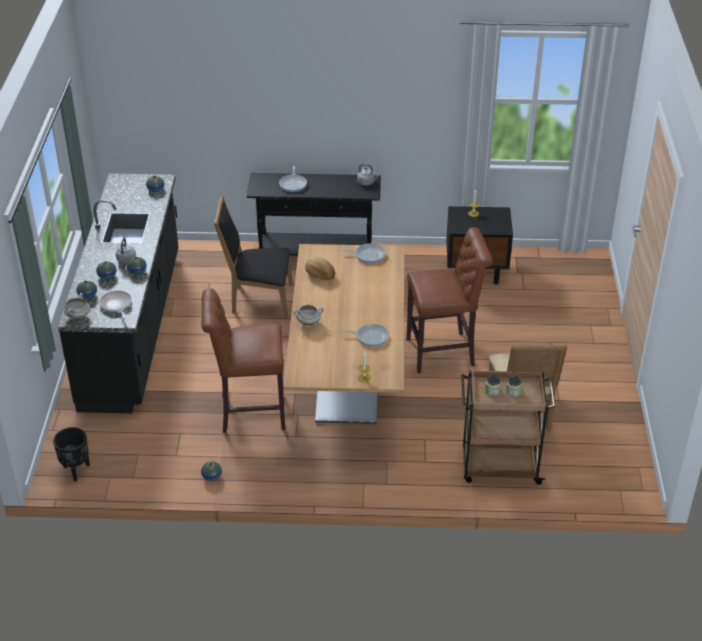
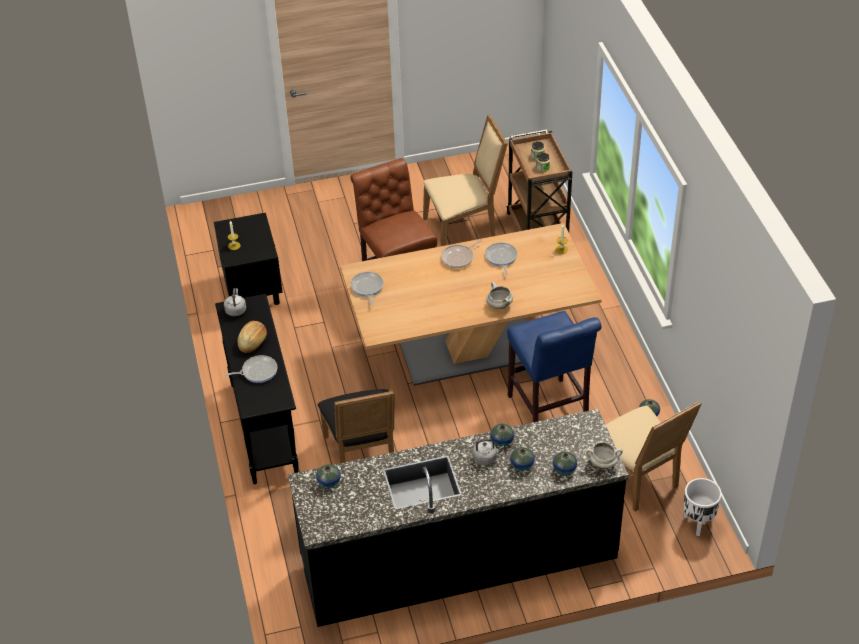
camera: 105 degrees left, 5 degrees up
(76, 470) = (697, 523): black planter -> white planter
(116, 305) = (569, 437): frying pan -> frying pan (459, 258)
(144, 447) = (637, 480): none -> beige chair
(248, 412) = (549, 413): brown stool -> blue stool
(319, 274) = (416, 316): bread -> bread (253, 341)

